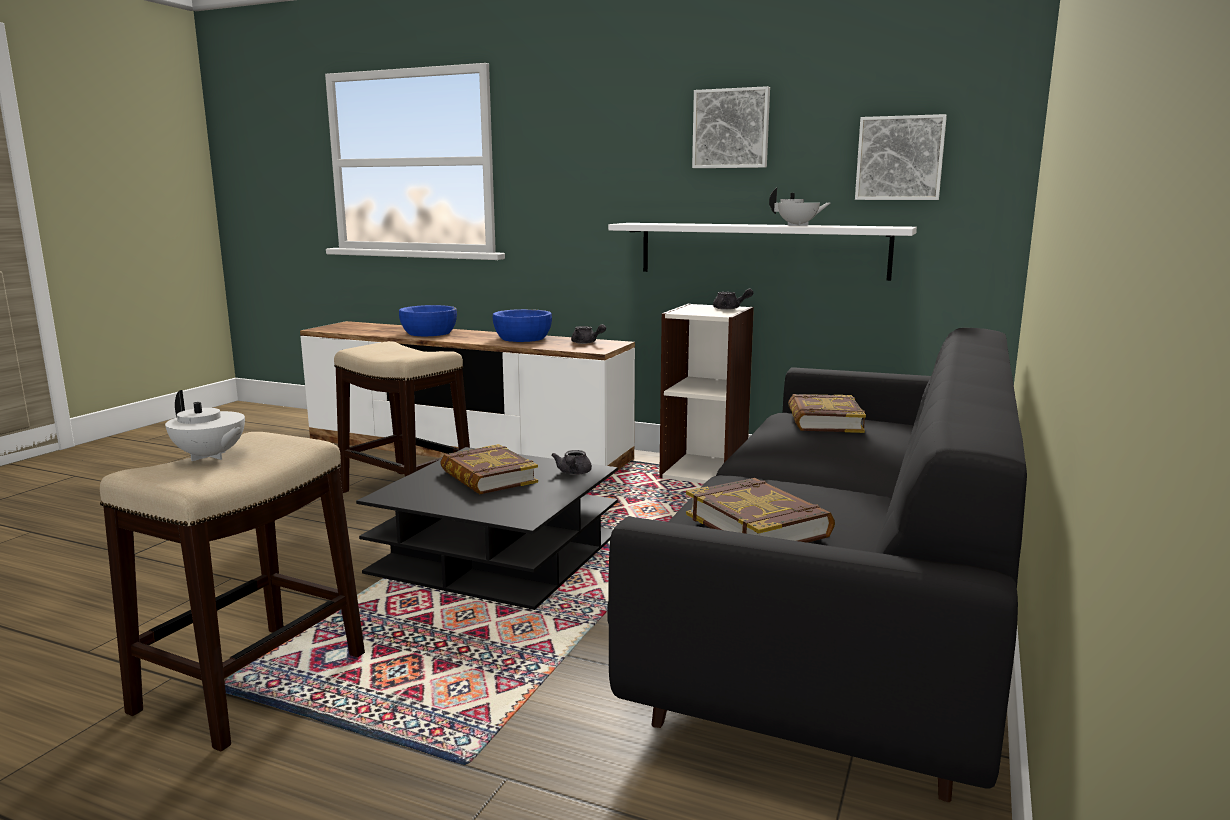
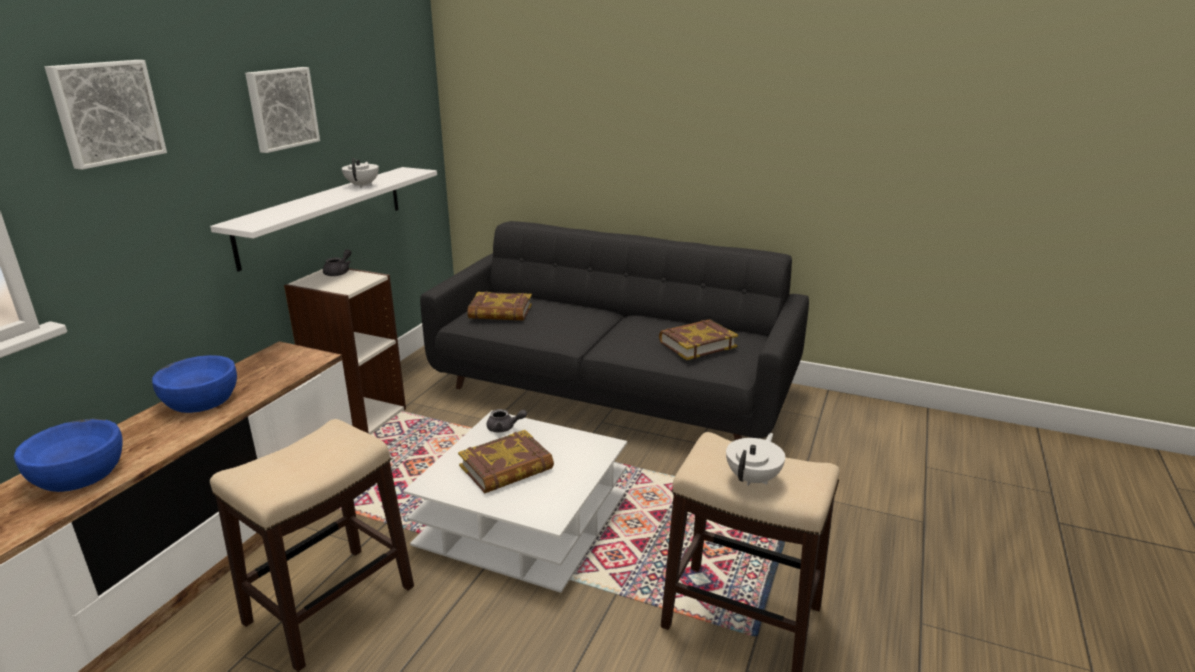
camera: 90 degrees left, 10 degrees up
(497, 554) = (524, 519): black coffee table -> white coffee table
(586, 343) = (268, 363): grey teapot -> none
(900, 158) = (386, 118): picture -> picture (106, 112)

